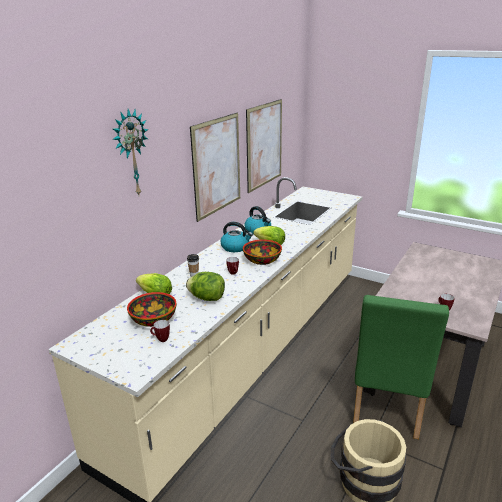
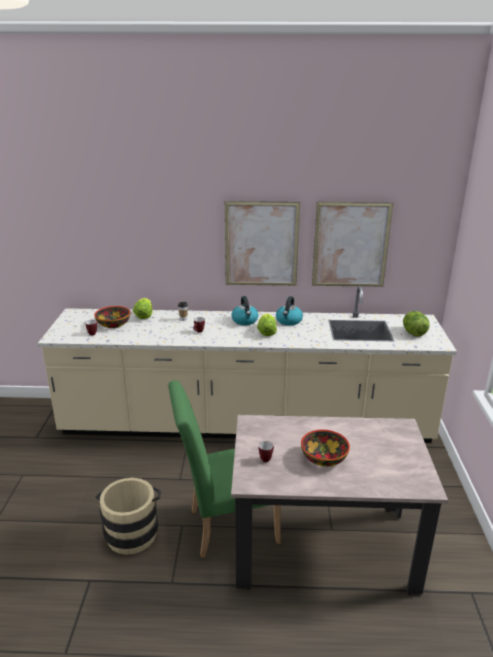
camera: 60 degrees right, 0 degrees up
(130, 153) = (153, 207): wall clock -> none
(207, 298) = (153, 333): lettuce -> lettuce (413, 333)
(262, 260) = (232, 336): bowl -> bowl (323, 458)

